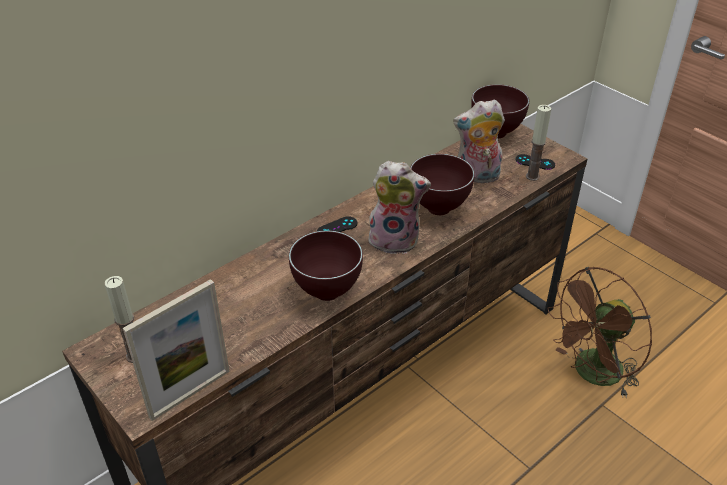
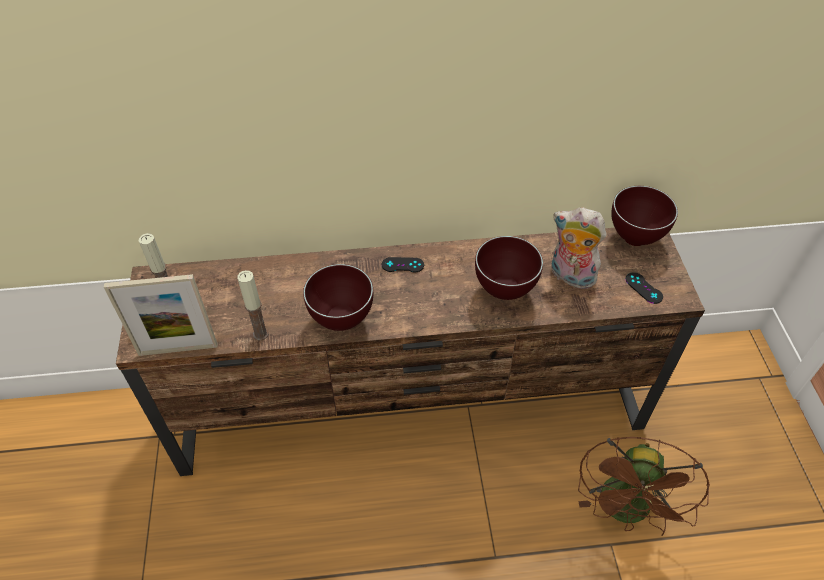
camera: 35 degrees right, 10 degrees up
(395, 240) = (439, 302): plush toy -> none
(532, 176) = (625, 302): candle -> candle (260, 334)
(591, 374) = (626, 511): brown fan -> brown fan turned 75 degrees counterclockwise

